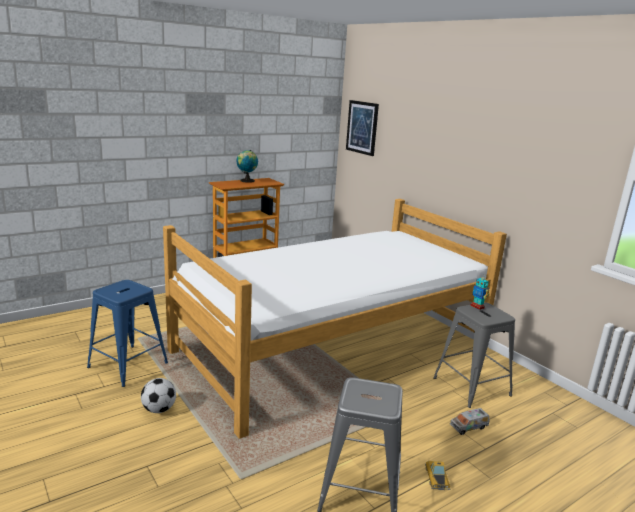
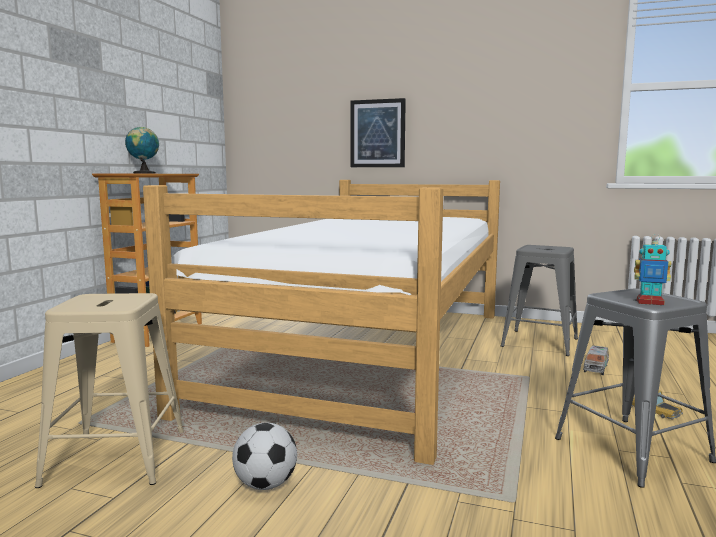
camera: 35 degrees left, 10 degrees down
(128, 365) = (116, 457): blue stool -> beige stool
(362, 127) = (265, 107): picture -> picture (377, 133)
(477, 306) = (530, 247): toy robot -> toy robot (649, 302)

